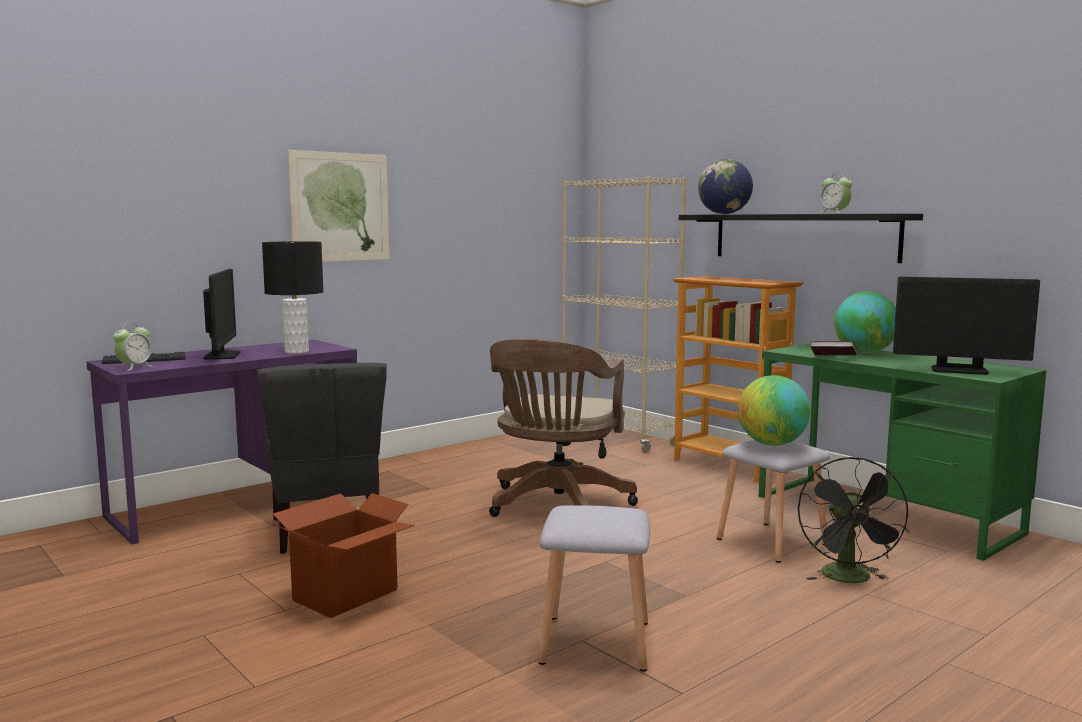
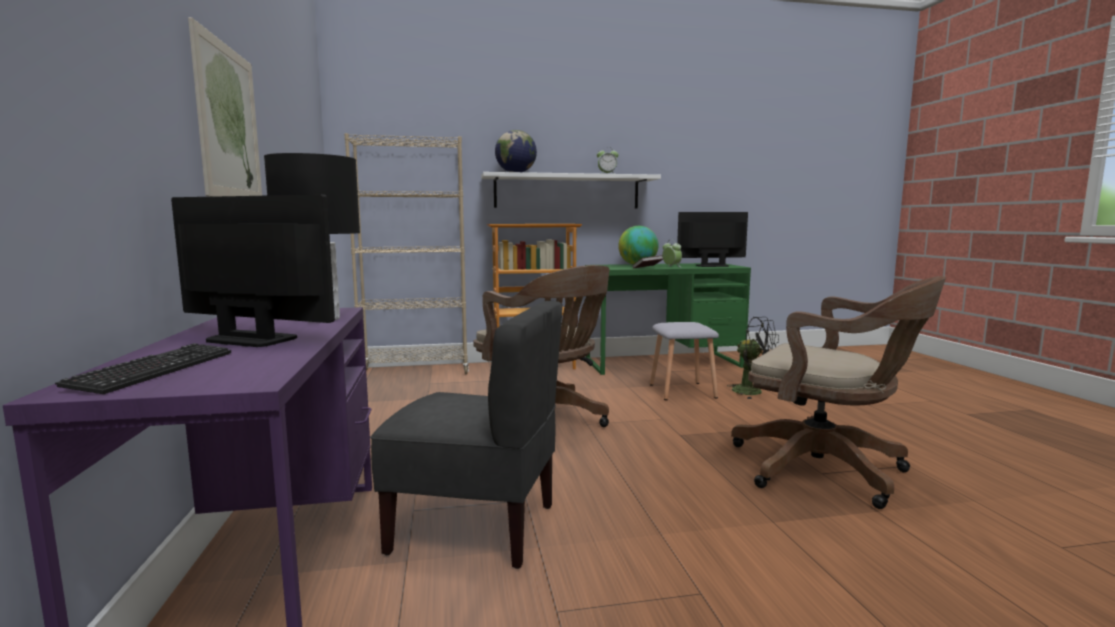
camera: 60 degrees left, 0 degrees up
(134, 367) = (232, 378): alarm clock -> alarm clock (671, 267)
(346, 595) = (681, 548): cardboard box -> none
(593, 642) = (827, 470): grey stool -> brown office chair
(772, 444) = (685, 324): globe -> none
(803, 237) = (567, 192): black shelf -> white shelf
(959, 370) = (712, 266): monitor -> monitor turned 150 degrees counterclockwise

